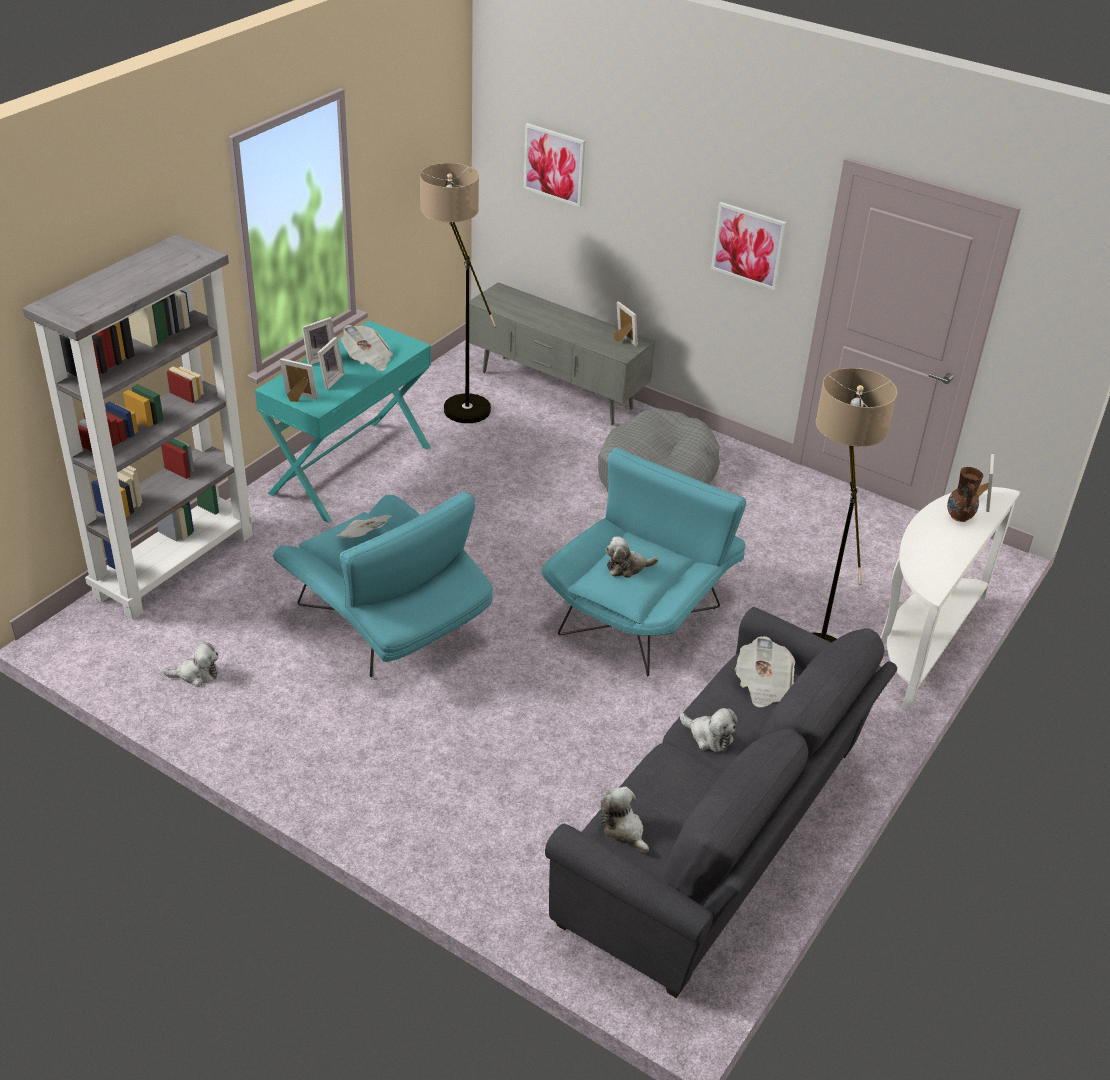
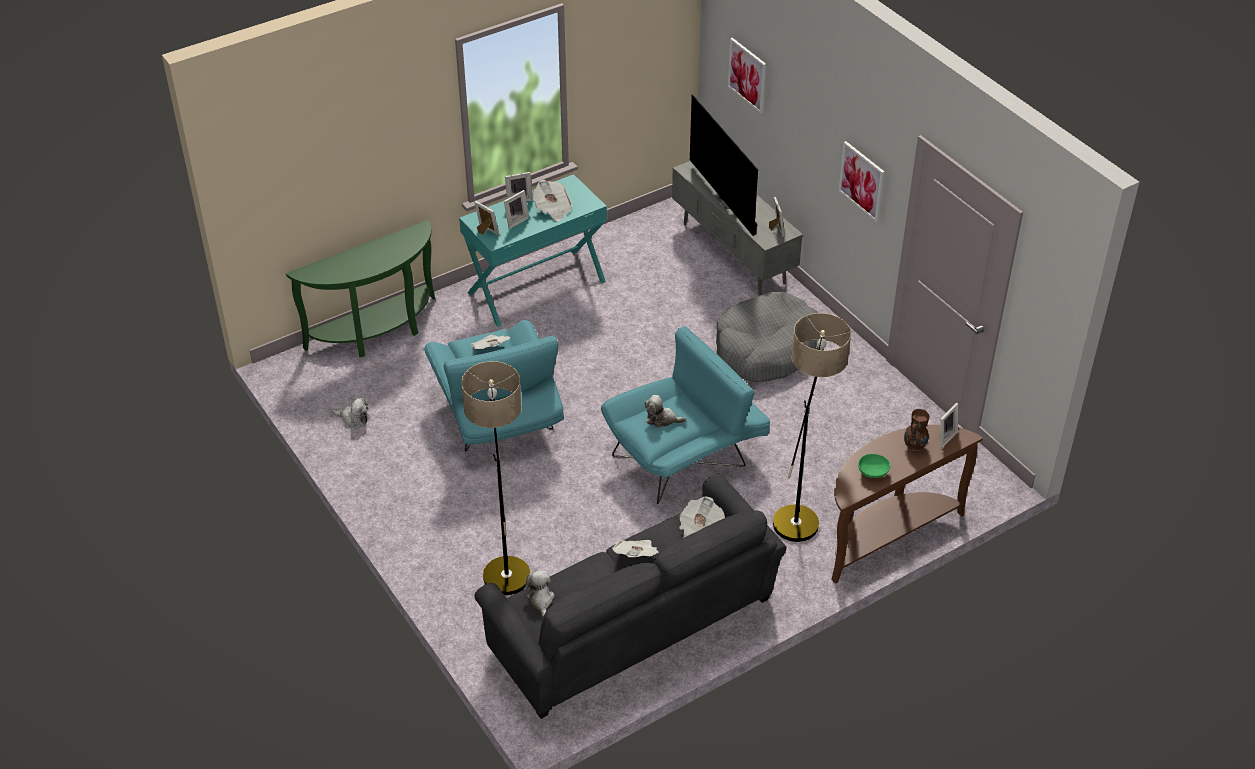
camera: 25 degrees right, 5 degrees up
(175, 564) = (378, 333): grey bookcase -> green console table
(458, 400) = (649, 245): floor lamp -> floor lamp (505, 562)
(551, 322) = (728, 200): none -> television
(708, 736) = (636, 556): plush toy -> newspaper
(922, 641) = (886, 535): white console table -> brown console table
(938, 556) = (872, 472): none -> green bowl

